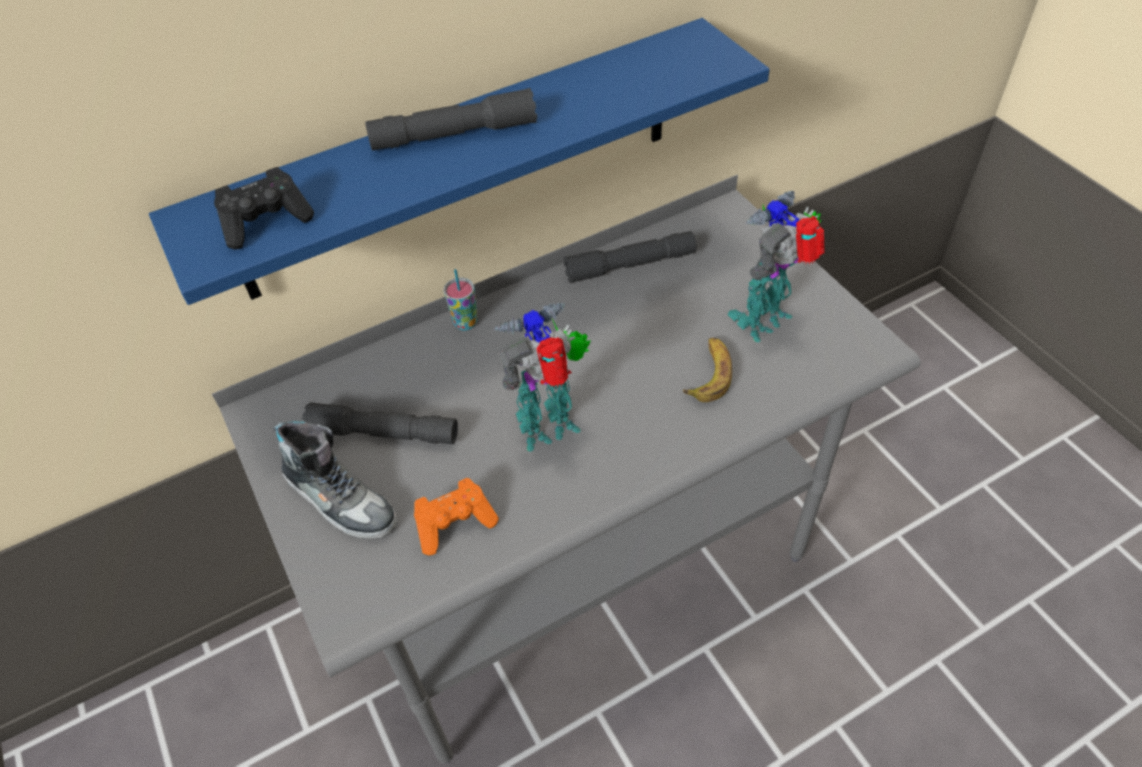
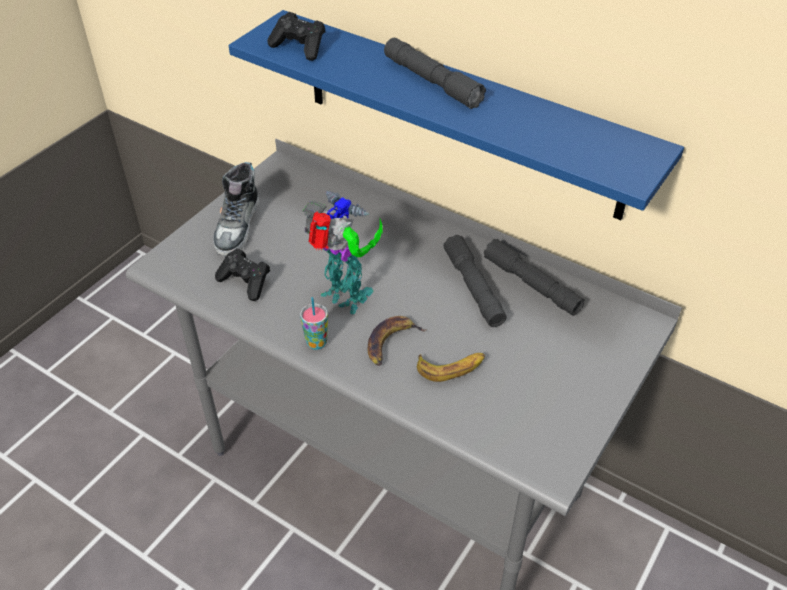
camera: 60 degrees right, 5 degrees down
(383, 433) = (296, 223): grey flashlight -> grey flashlight (473, 288)
(455, 523) = (245, 282): orange game controller -> black game controller
(465, 323) = (411, 222): cup -> cup (316, 342)
(645, 412) = (391, 343): none -> banana
(766, 320) = (533, 385): toy robot -> none

